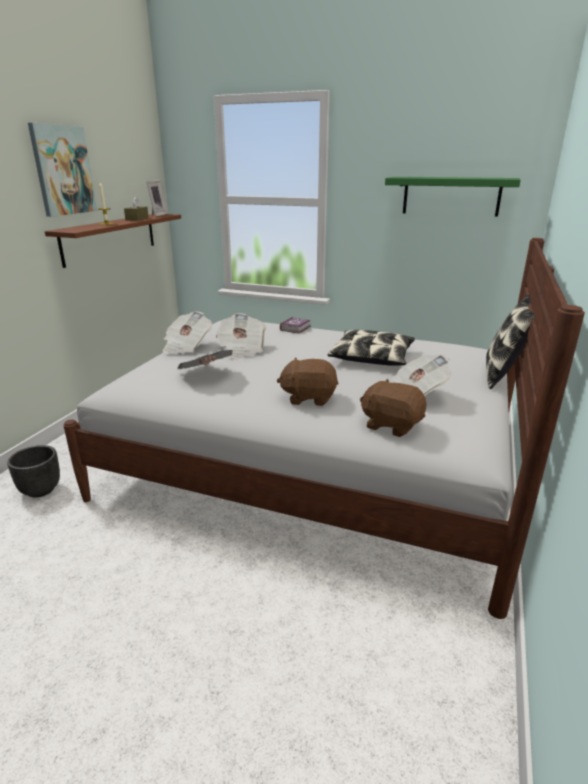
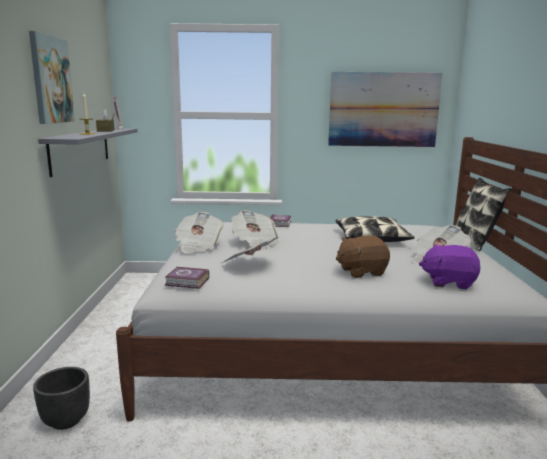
camera: 20 degrees left, 10 degrees down
(110, 238) = (80, 149): brown shelf -> grey shelf
(132, 385) = (188, 282): none -> book
(391, 425) = (448, 282): brown plush toy -> purple plush toy
(451, 196) = (383, 110): green shelf -> picture

